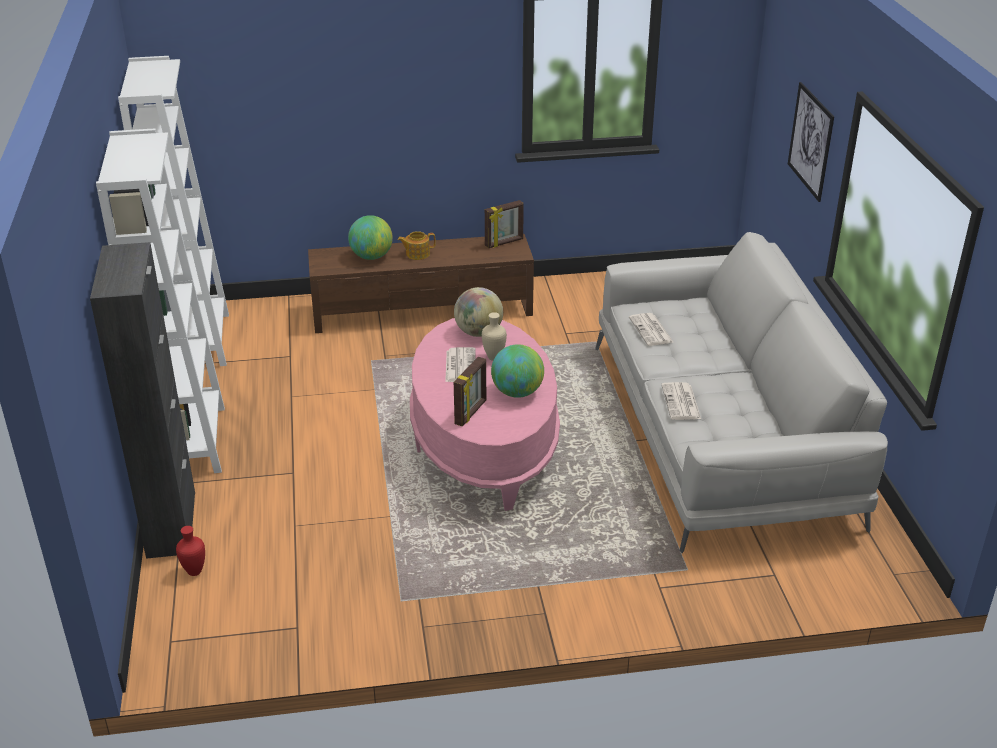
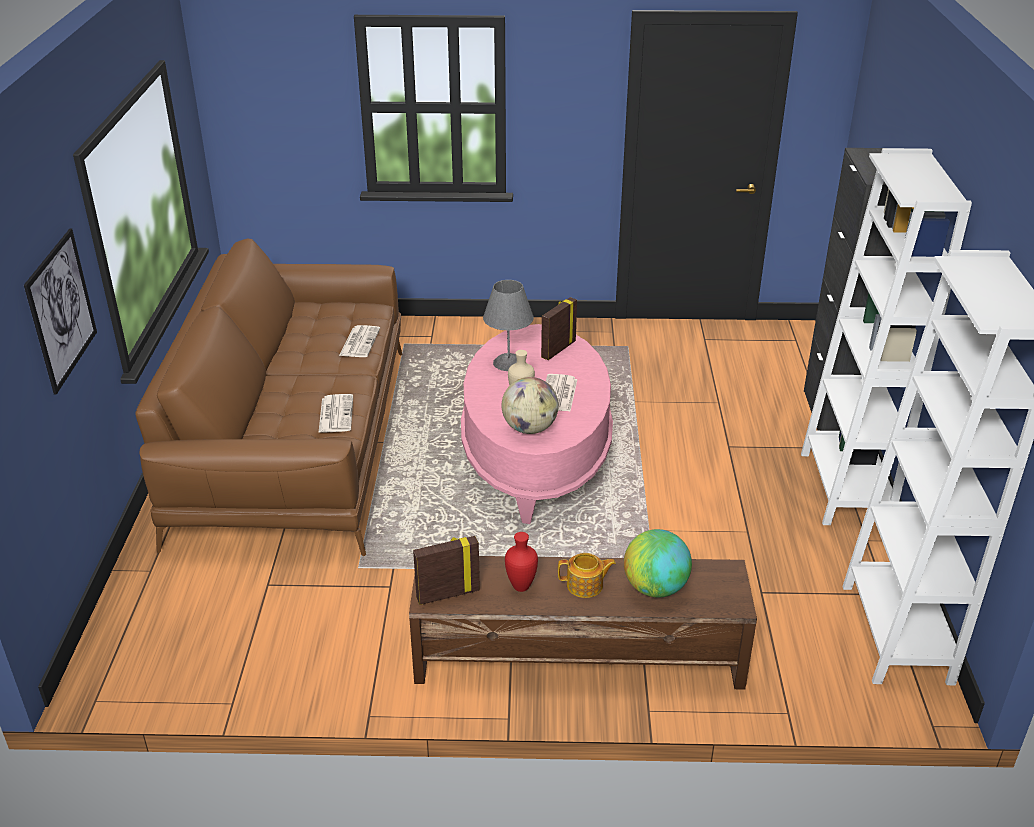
camera: 170 degrees left, 0 degrees up
(193, 572) = (795, 378): red vase -> red vase (522, 586)
(517, 392) = (509, 363): globe -> grey table lamp
(720, 433) = (296, 439): white sofa -> brown sofa

